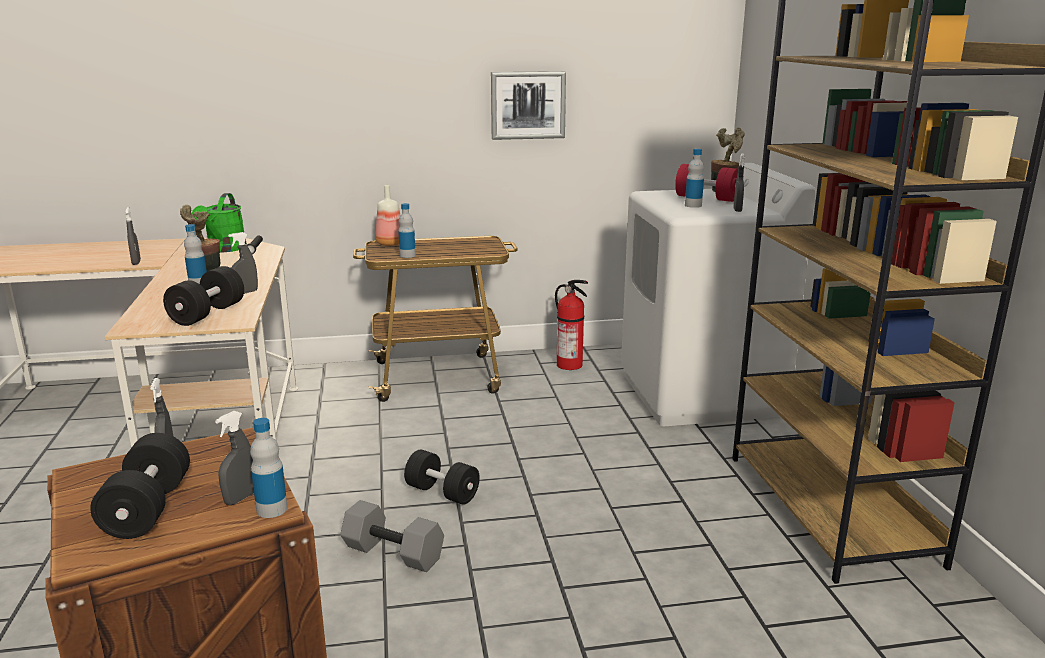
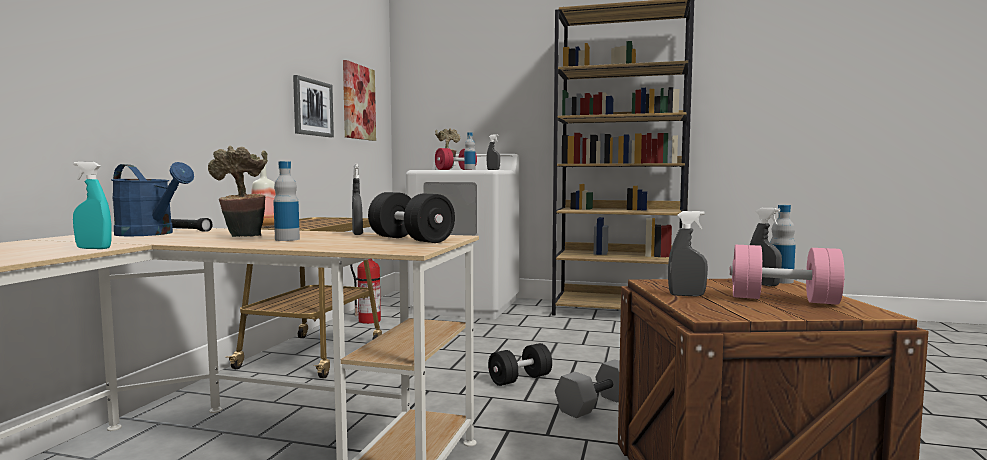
camera: 65 degrees left, 15 degrees down
(136, 262) = (93, 248): grey spray bottle -> turquoise spray bottle
(148, 509) = (783, 300): black dumbbell -> pink dumbbell
(224, 249) = (151, 234): green watering can -> blue watering can
(407, 255) = (316, 225): bottle -> none
(637, 83) = (358, 102): none -> picture

